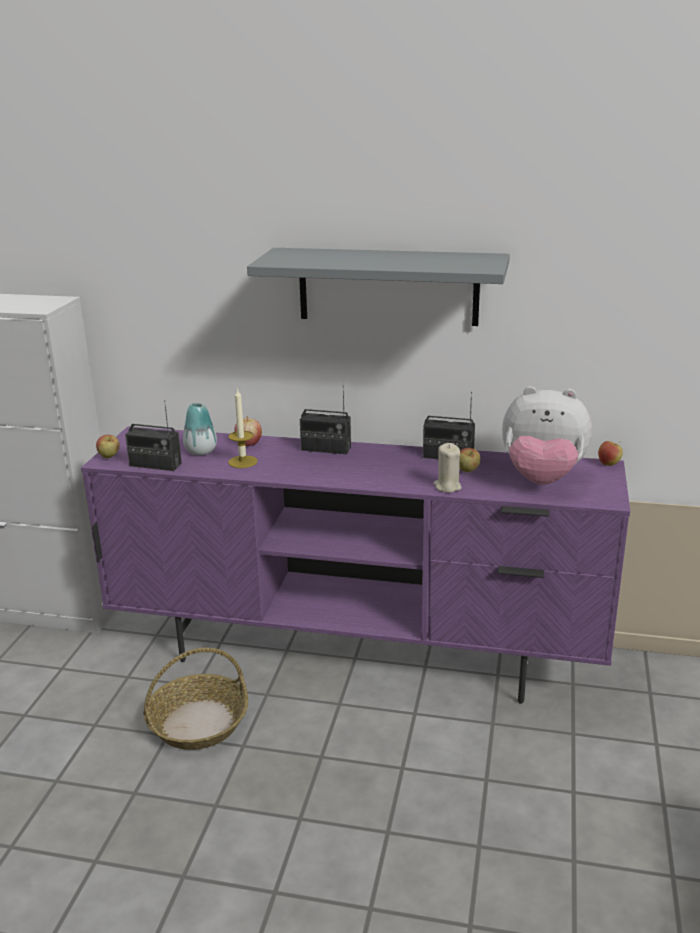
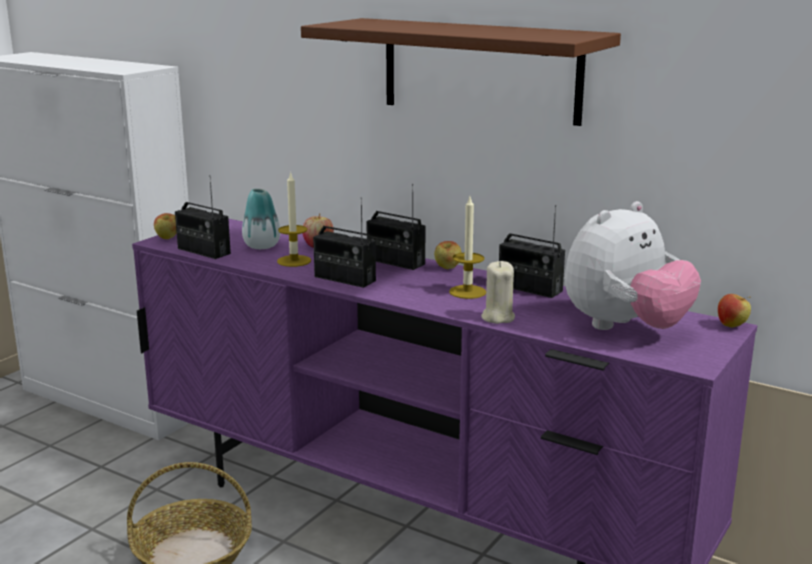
camera: 20 degrees right, 5 degrees down
(300, 472) = (344, 279): none -> radio
(388, 286) = (480, 70): grey shelf -> brown shelf
(405, 467) = (467, 292): none -> candle
(468, 471) = (538, 306): apple -> apple (447, 269)
(542, 479) = (625, 328): plush toy -> plush toy turned 75 degrees counterclockwise

